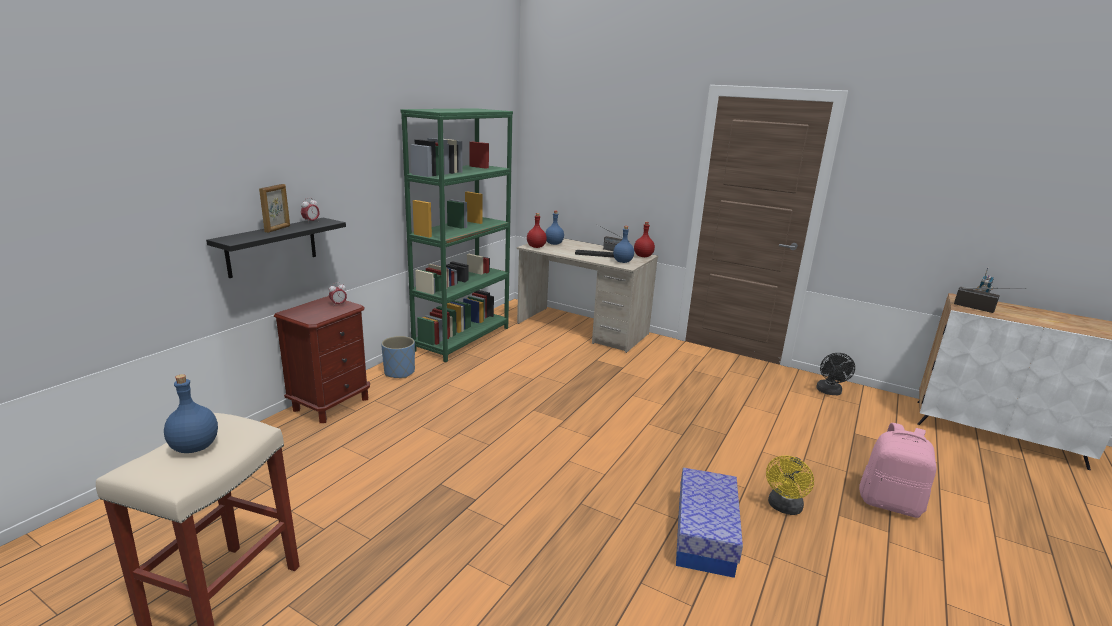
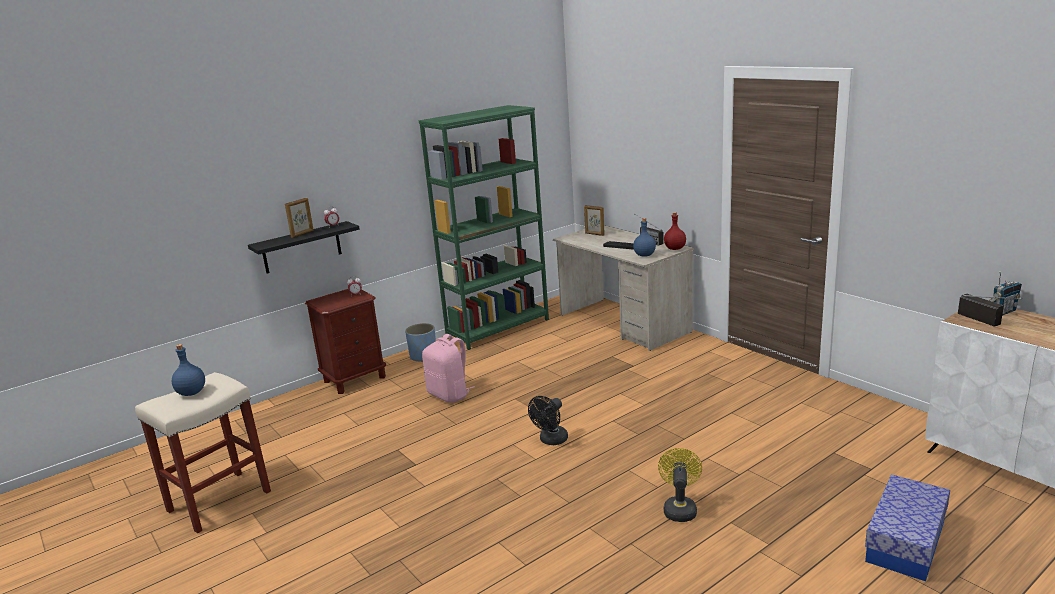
camera: 25 degrees right, 0 degrees up
(536, 247) = (572, 238): red bottle -> none
(554, 244) = (594, 234): blue bottle -> picture frame
(704, 535) = (582, 518): storage box -> storage box (905, 541)
(784, 508) = (679, 508): yellow fan -> yellow fan turned 135 degrees clockwise
(829, 392) = (850, 408): black fan -> black fan (551, 441)
(890, 503) = (799, 521): pink backpack -> pink backpack (450, 395)

